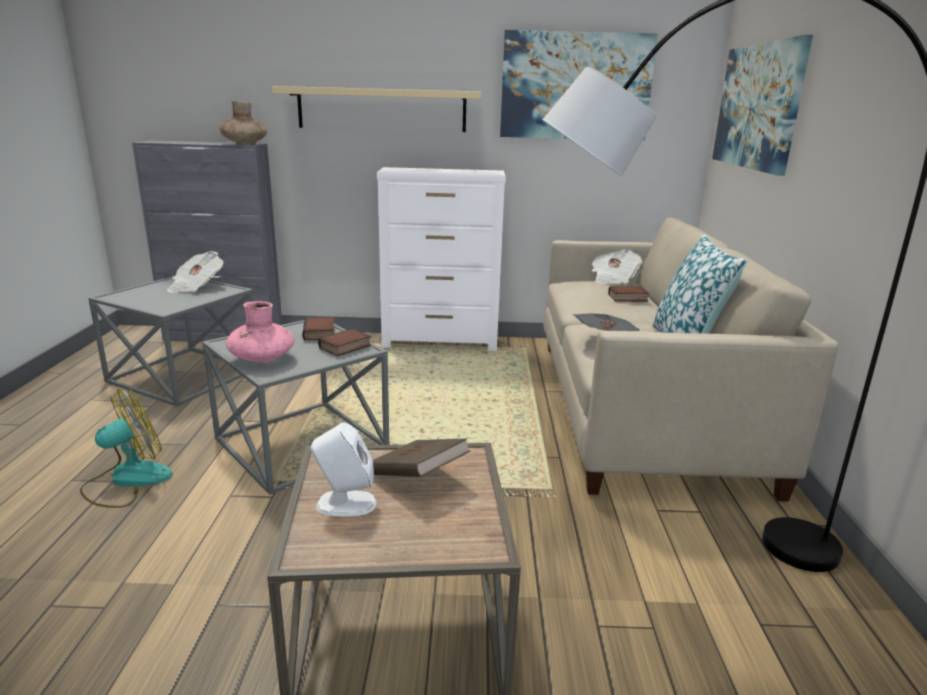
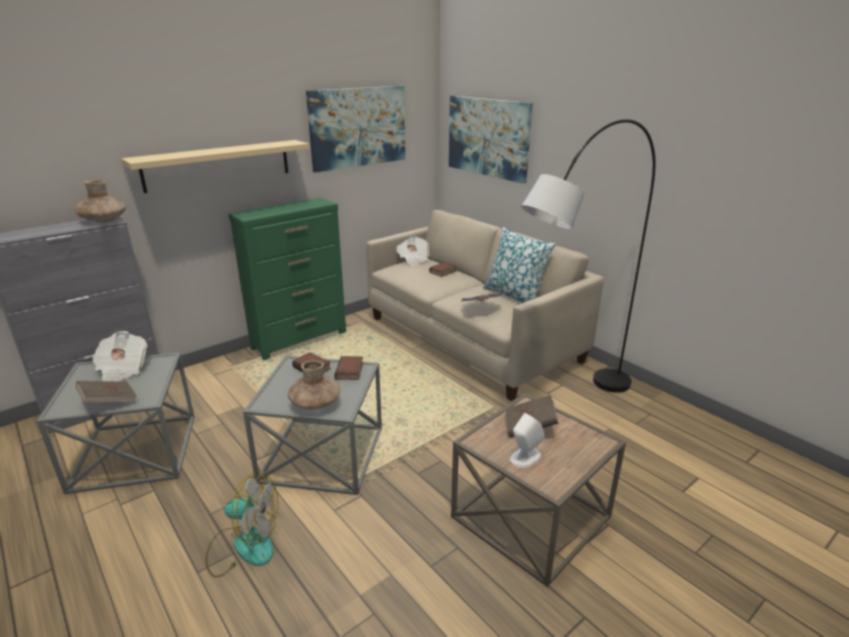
camera: 40 degrees left, 5 degrees up
(127, 480) = (243, 545): fan -> fan turned 90 degrees clockwise
(144, 302) = (109, 402): none -> brown book
(262, 358) = (315, 403): pink vase -> brown vase
(441, 343) = (300, 340): white dresser -> green dresser

